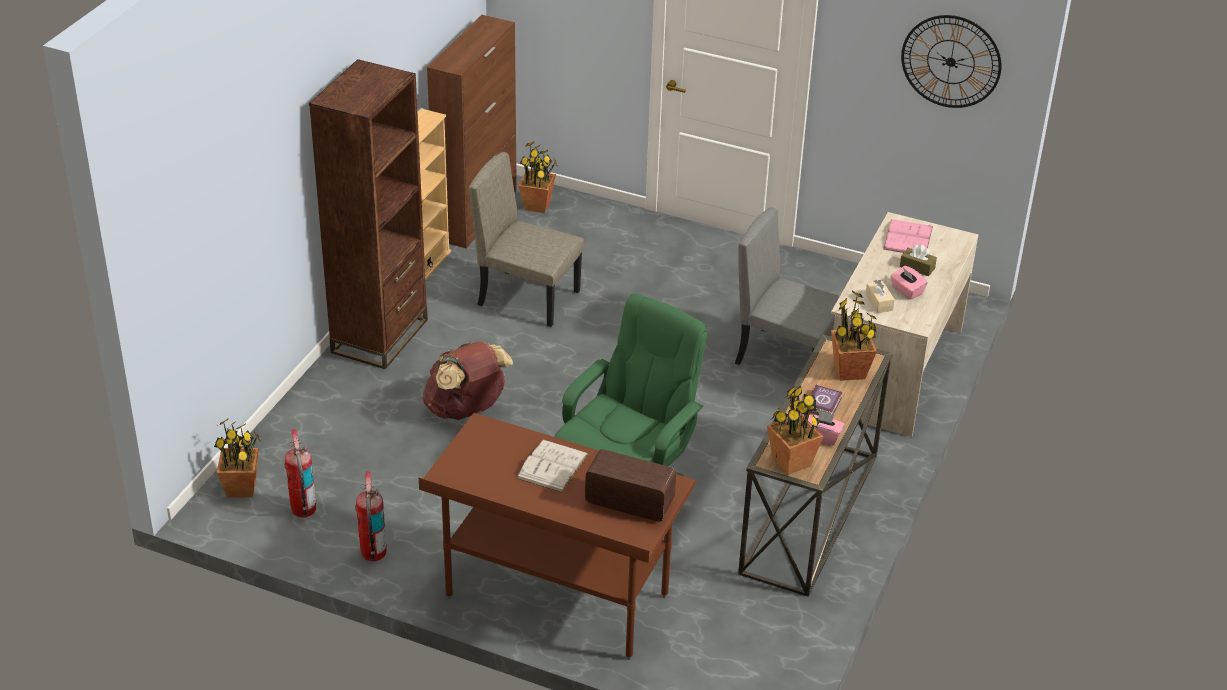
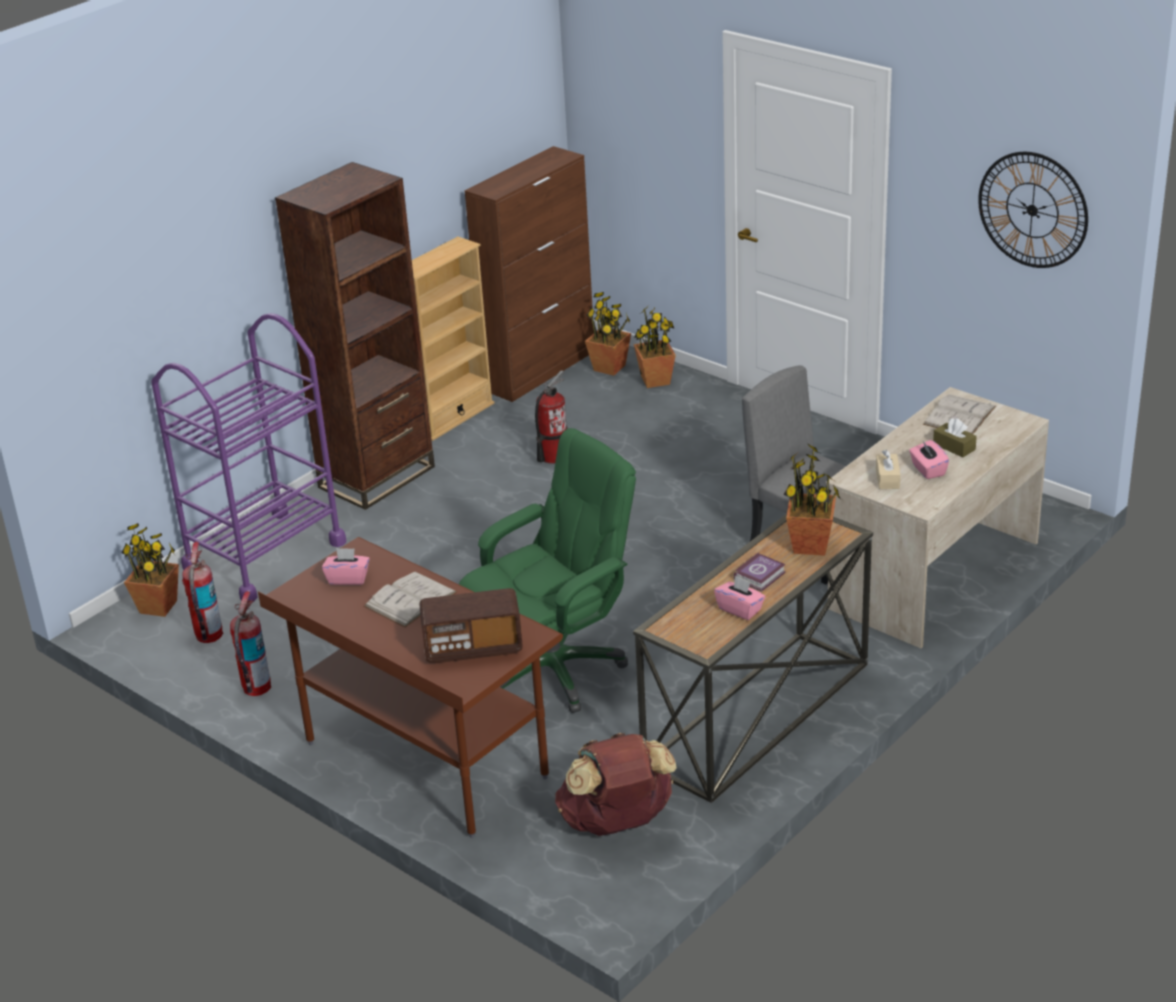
camera: 20 degrees right, 5 degrees down
(315, 425) = (264, 555): none -> purple cart
(466, 410) = (428, 559): brown backpack -> brown backpack (617, 823)
(487, 453) = (348, 578): none -> pink tissue box
(529, 298) = (553, 456): beige chair -> fire extinguisher
(629, 503) = (473, 647): radio -> radio turned 135 degrees clockwise
(791, 462) = (688, 631): potted plant -> potted plant (655, 380)
(908, 238) = (959, 415): pink book -> white book

